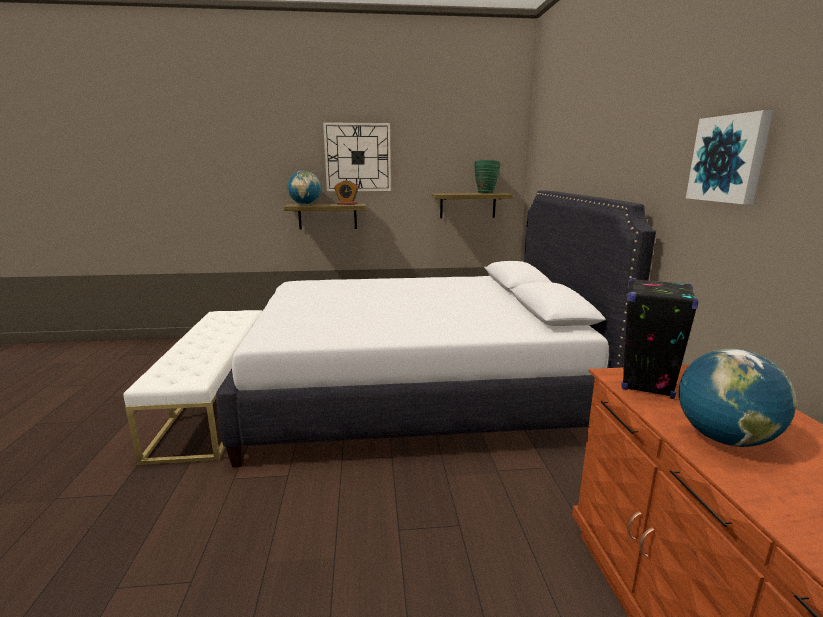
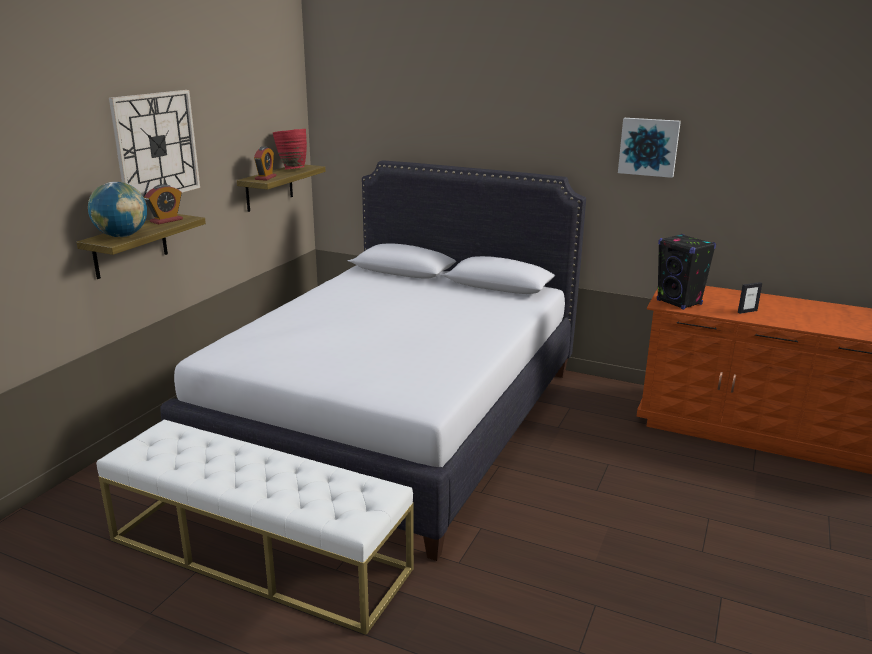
camera: 60 degrees left, 5 degrees up
(448, 193) = (265, 178): none -> alarm clock
(485, 193) = (291, 169): green vase -> red vase
(724, 439) = (747, 311): globe -> picture frame

